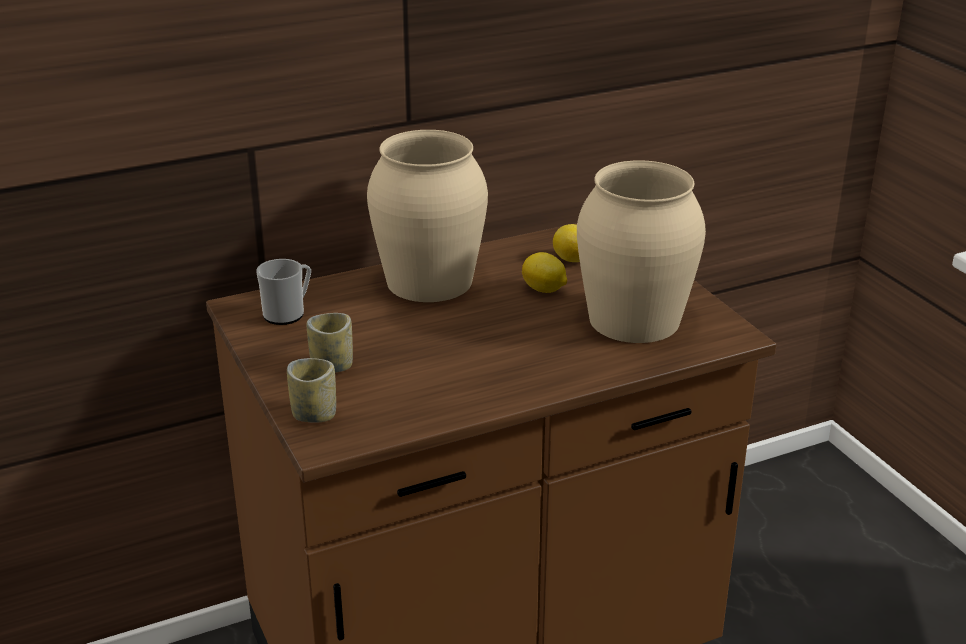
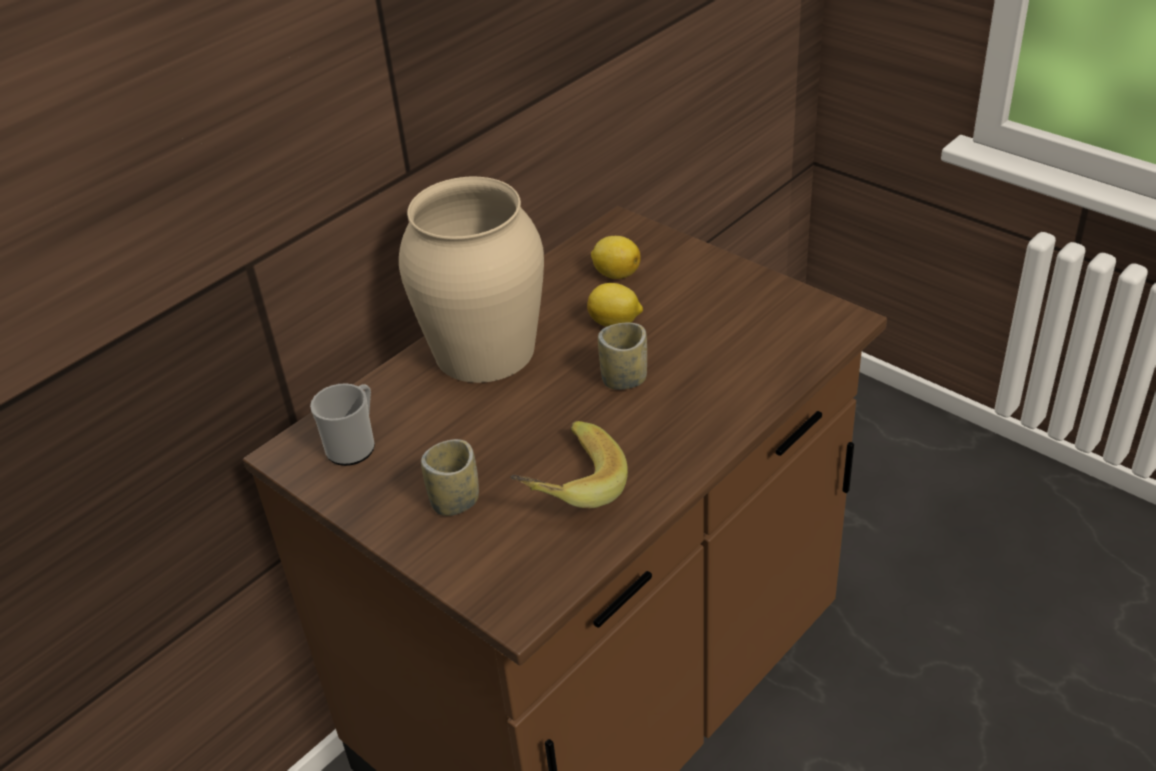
camera: 20 degrees left, 10 degrees up
(314, 414) = (480, 574): cup -> cup (624, 379)
(420, 381) = (566, 488): none -> banana
(635, 319) = (733, 331): beige vase -> none

